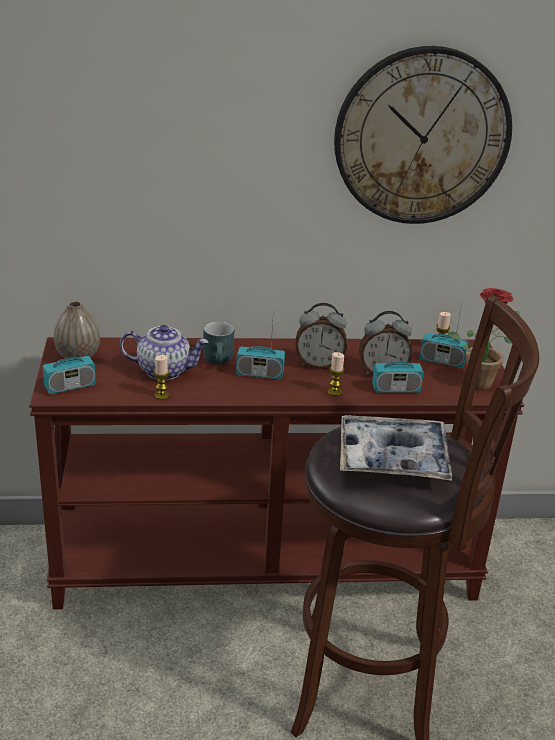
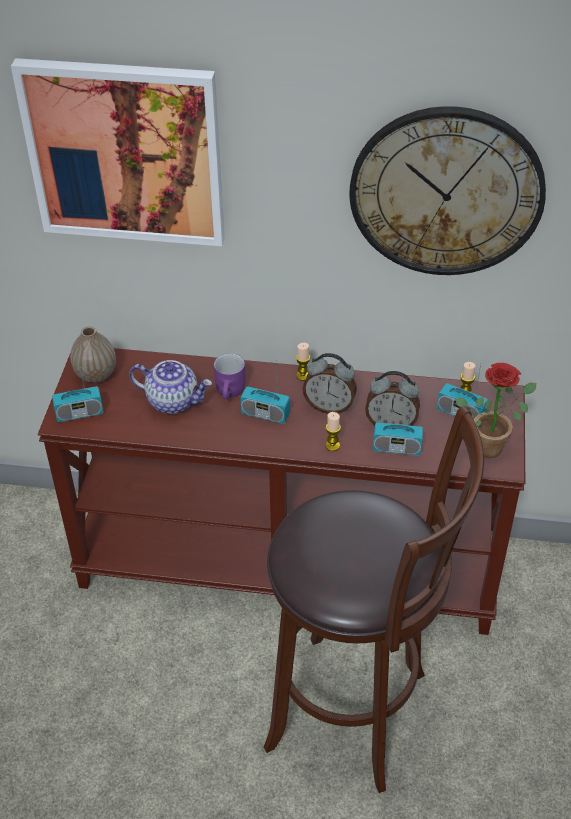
camera: 15 degrees right, 15 degrees up
(117, 111) = (125, 152): none -> picture
(161, 395) = (162, 433): candle -> candle (303, 376)
(220, 360) = (232, 392): turquoise mug -> purple mug
(393, 458) = (350, 548): tray -> none

